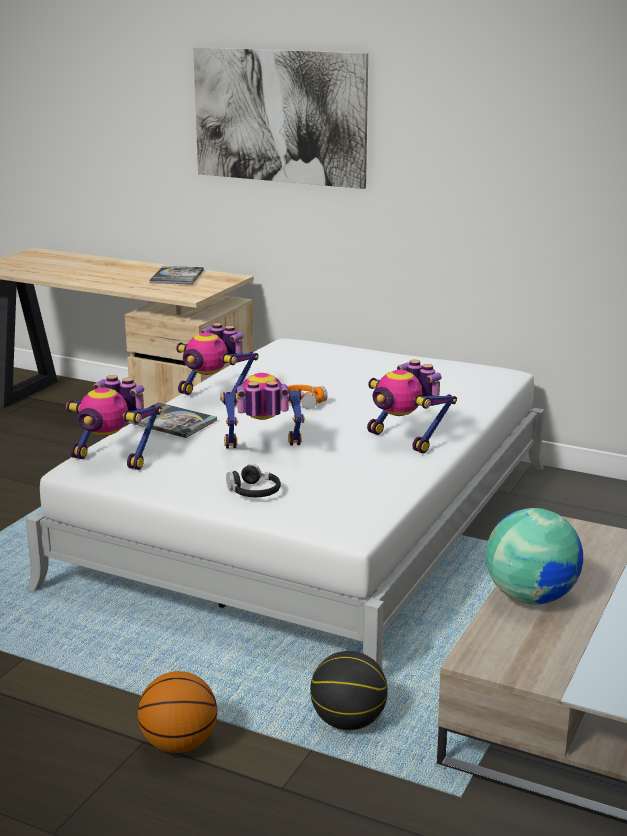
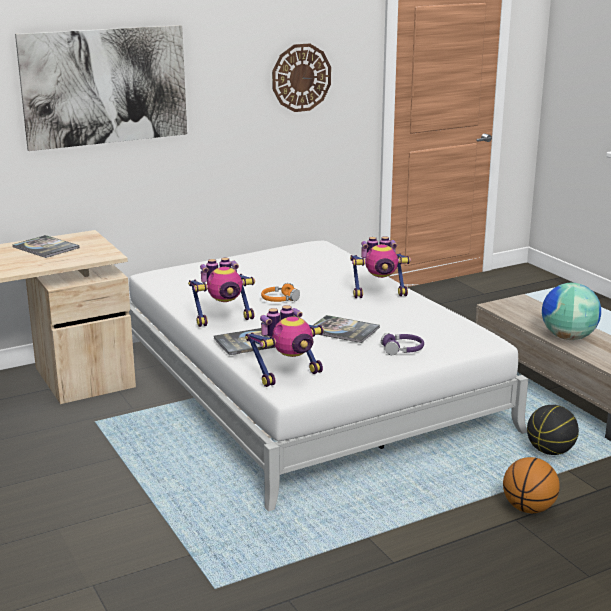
camera: 55 degrees left, 0 degrees up
(253, 492) = (402, 349): black headphones -> purple headphones
(263, 450) = (343, 330): toy robot -> book
(527, 141) = (301, 77): none -> wall clock

